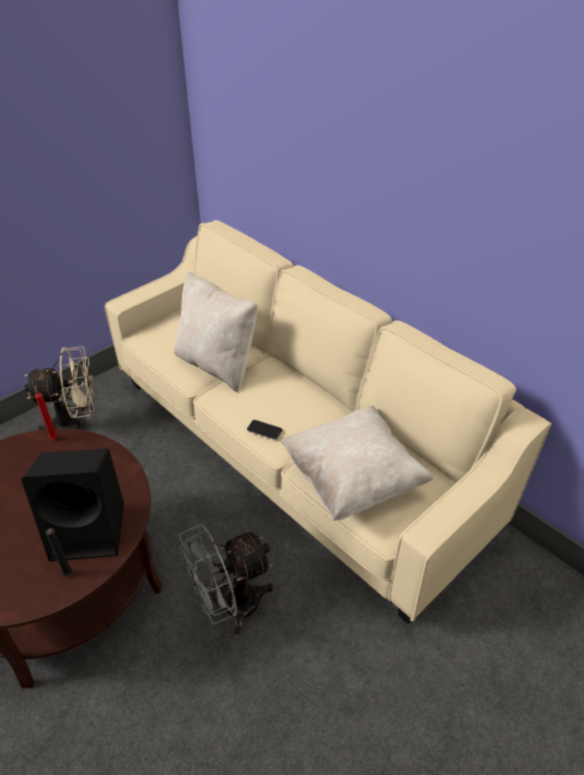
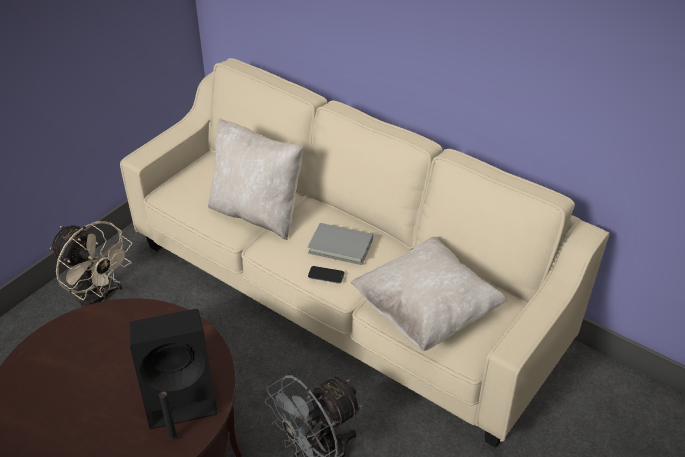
camera: 10 degrees left, 0 degrees up
(54, 437) = (110, 309): red candle -> none
(75, 426) = (98, 300): beige fan -> beige fan turned 60 degrees clockwise
(285, 404) = (340, 246): none -> grey book

